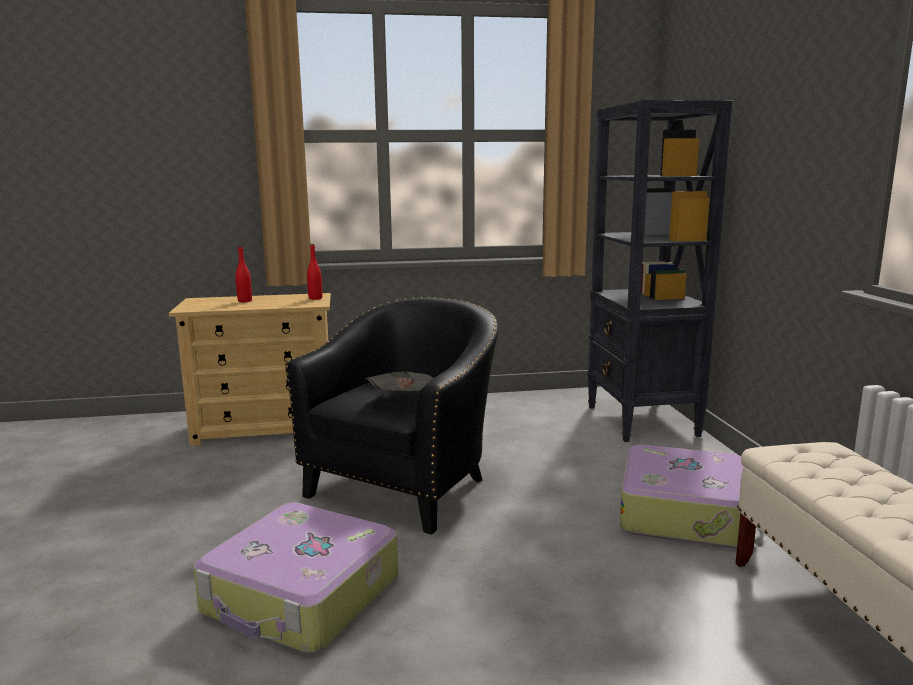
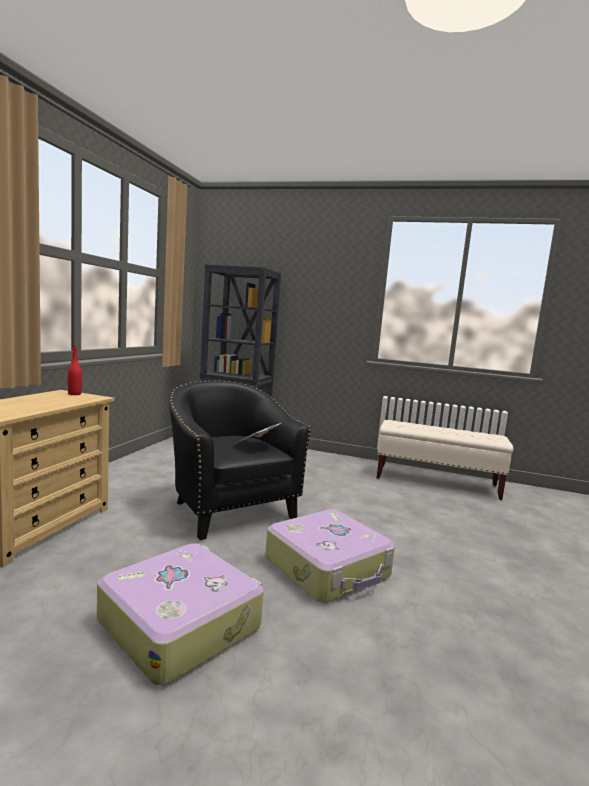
camera: 65 degrees left, 5 degrees down
(245, 301) = (21, 403): red bottle -> none
(686, 513) = (331, 470): suitcase -> suitcase (180, 622)

